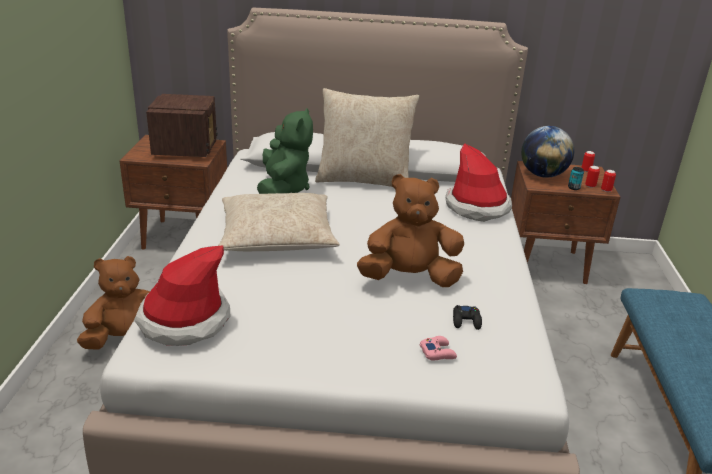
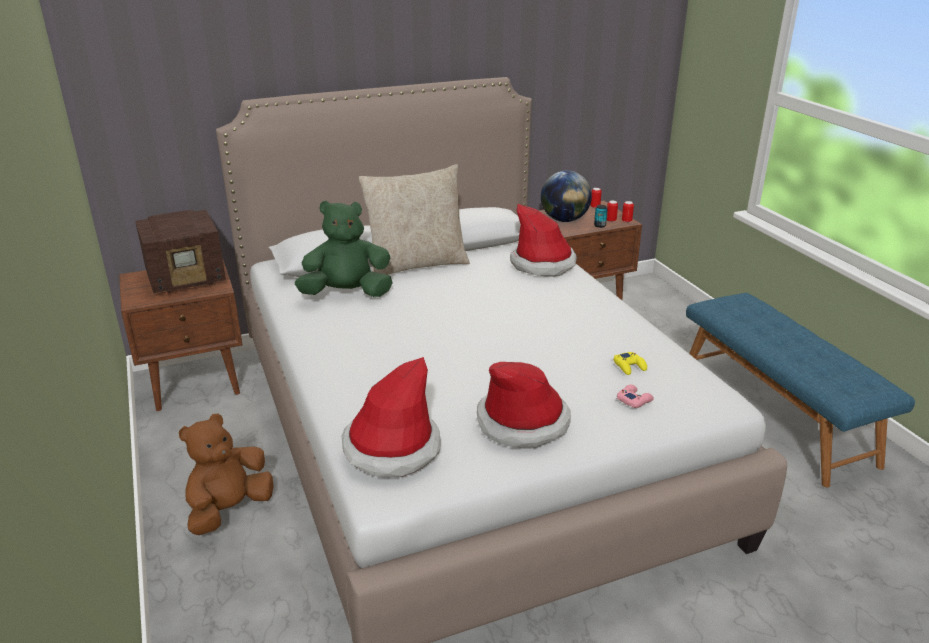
camera: 25 degrees left, 0 degrees up
(186, 148) = (187, 278): radio -> radio turned 90 degrees clockwise
(277, 236) = (391, 342): beige pillow -> none
(283, 189) = (347, 293): green plush toy -> green plush toy turned 75 degrees counterclockwise
(314, 336) = (522, 422): none -> hat
(409, 278) = (549, 345): brown plush toy -> none
(466, 321) = (629, 366): black game controller -> yellow game controller

